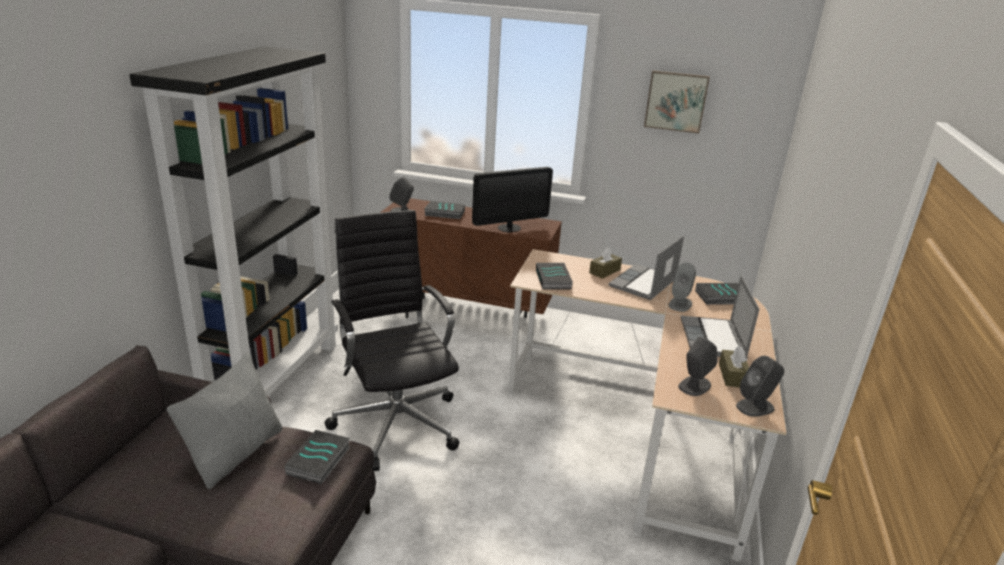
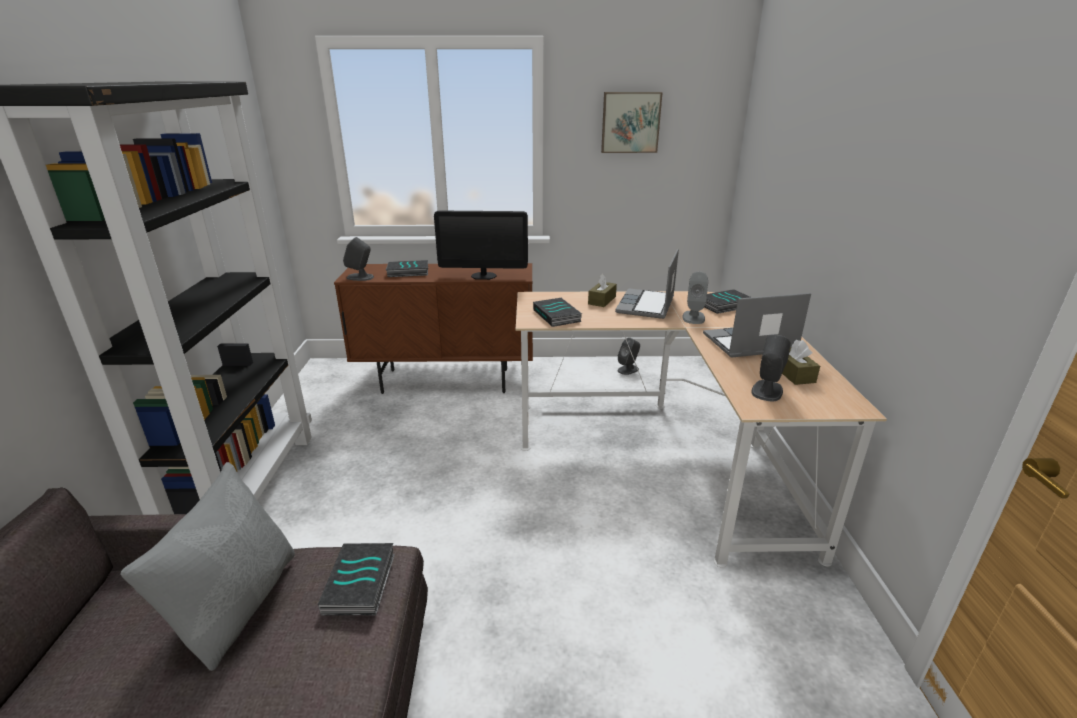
camera: 15 degrees left, 0 degrees up
(396, 421) = (413, 507): black office chair -> none
(509, 228) = (483, 276): monitor -> monitor turned 45 degrees clockwise
(713, 340) = (749, 344): laptop -> laptop turned 90 degrees clockwise
(755, 407) = (838, 399): grey speaker -> grey speaker (628, 369)

